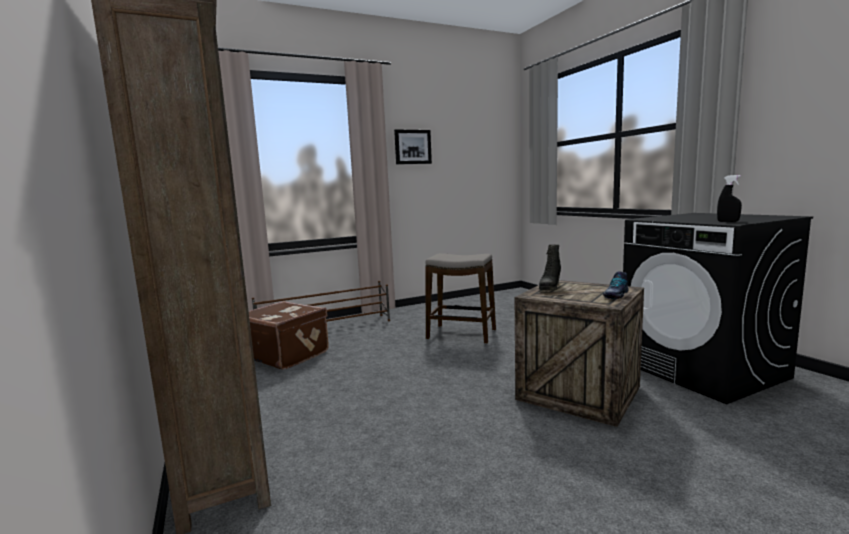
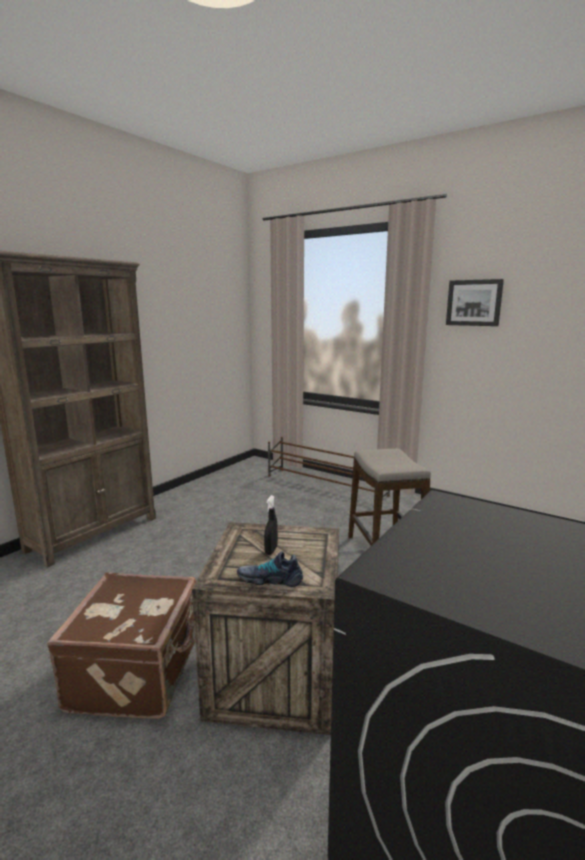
camera: 60 degrees right, 5 degrees up
(286, 354) = (256, 492): brown suitcase -> brown suitcase (139, 672)
(549, 288) = (284, 534): black boot -> none
(728, 221) = (410, 568): black spray bottle -> black spray bottle (271, 550)

